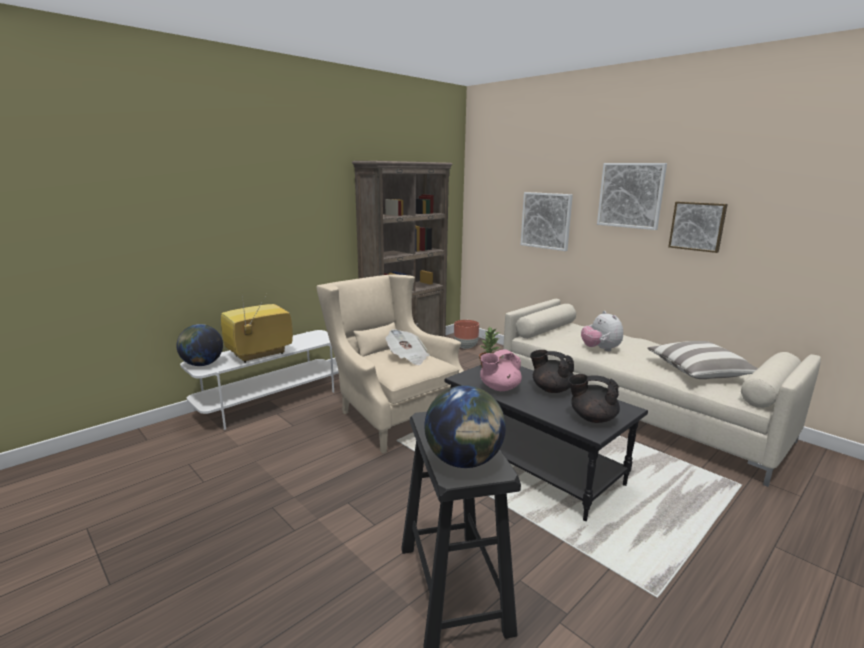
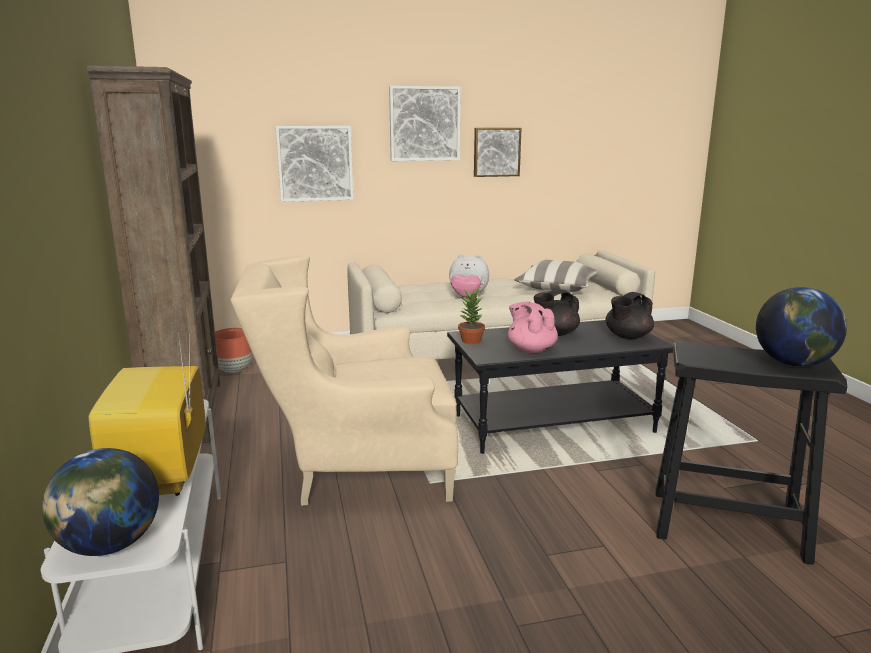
camera: 60 degrees left, 0 degrees up
(407, 358) = (385, 368): newspaper -> none
(499, 388) = (531, 349): pink teapot -> pink teapot turned 150 degrees clockwise

